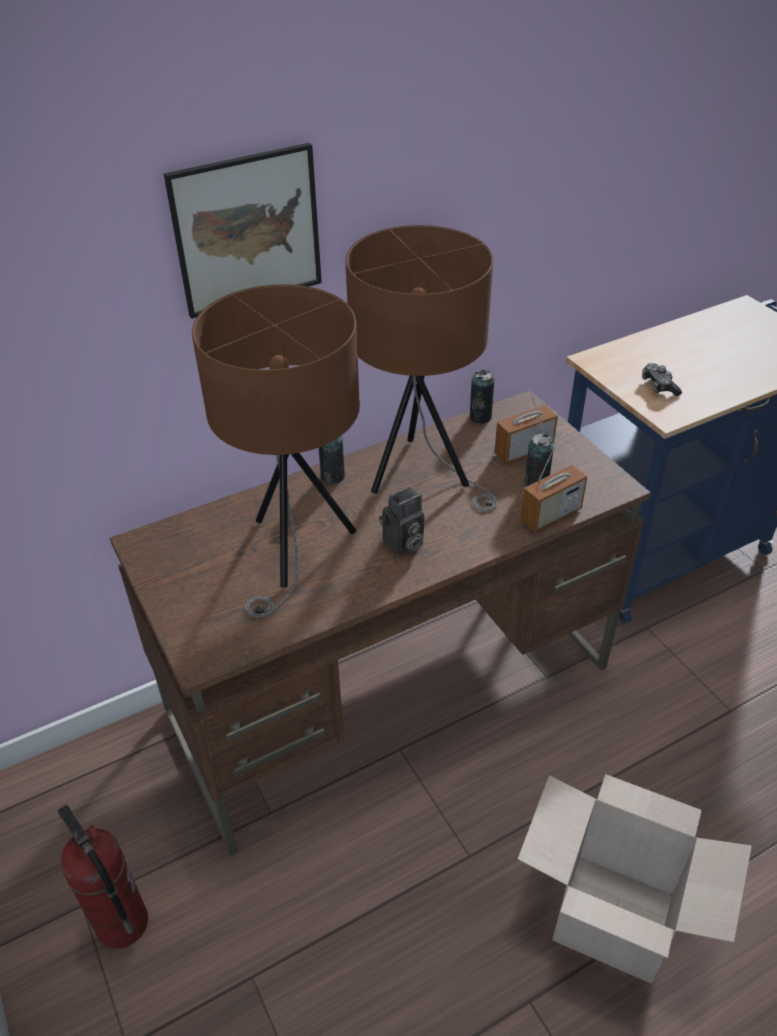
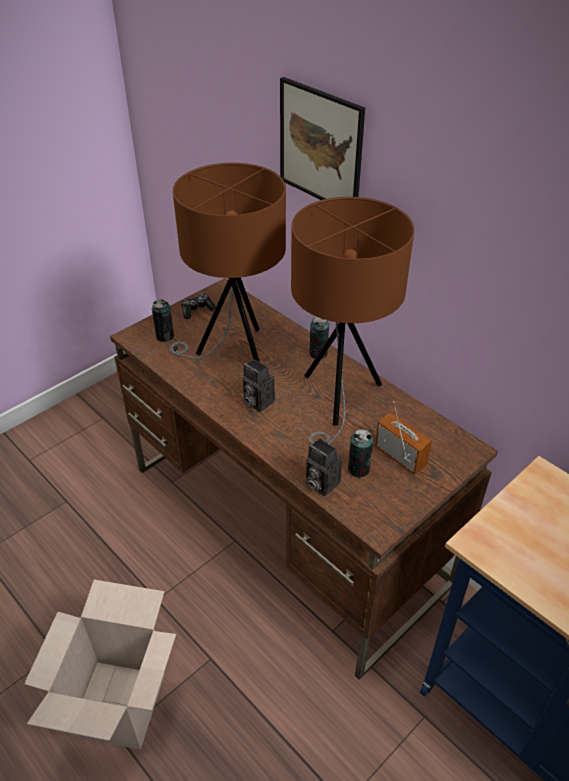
camera: 75 degrees right, 0 degrees up
(121, 923) = (94, 436): fire extinguisher -> none
(480, 417) = (435, 422): can -> can (165, 336)
(551, 515) = (320, 483): radio -> camera
(659, 386) = (529, 533): game controller -> game controller (197, 310)

